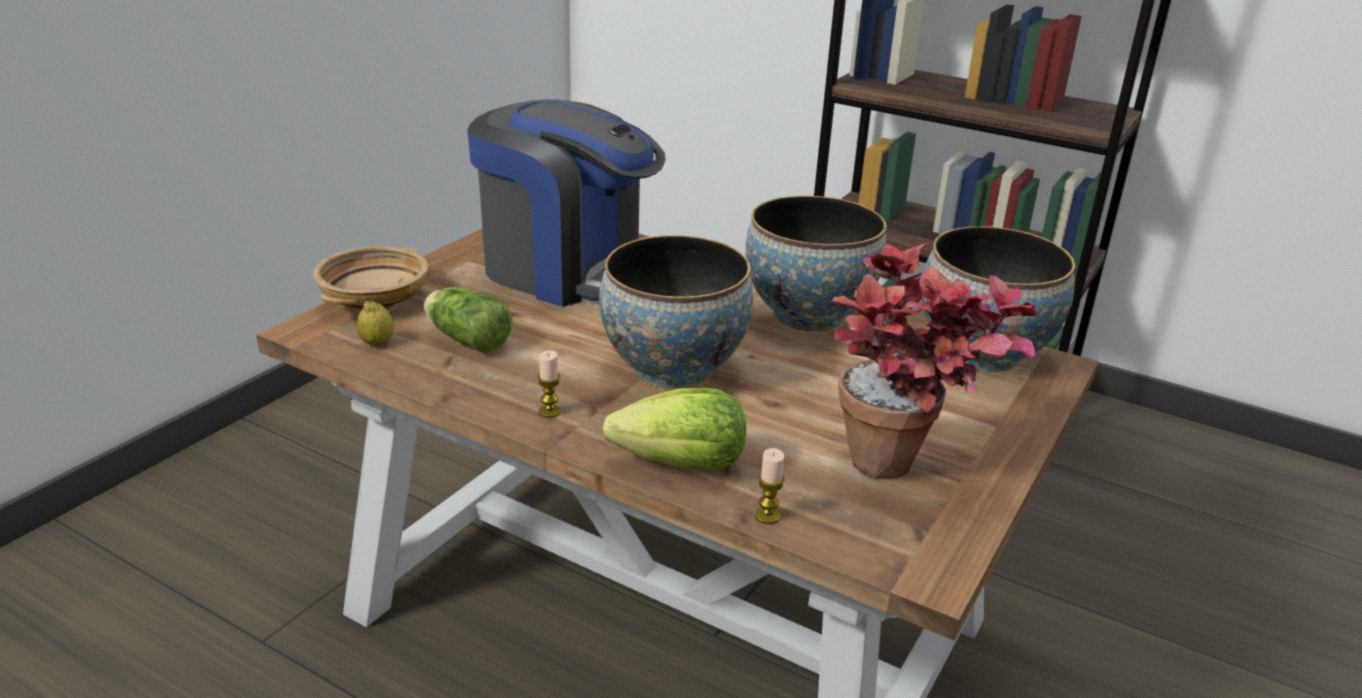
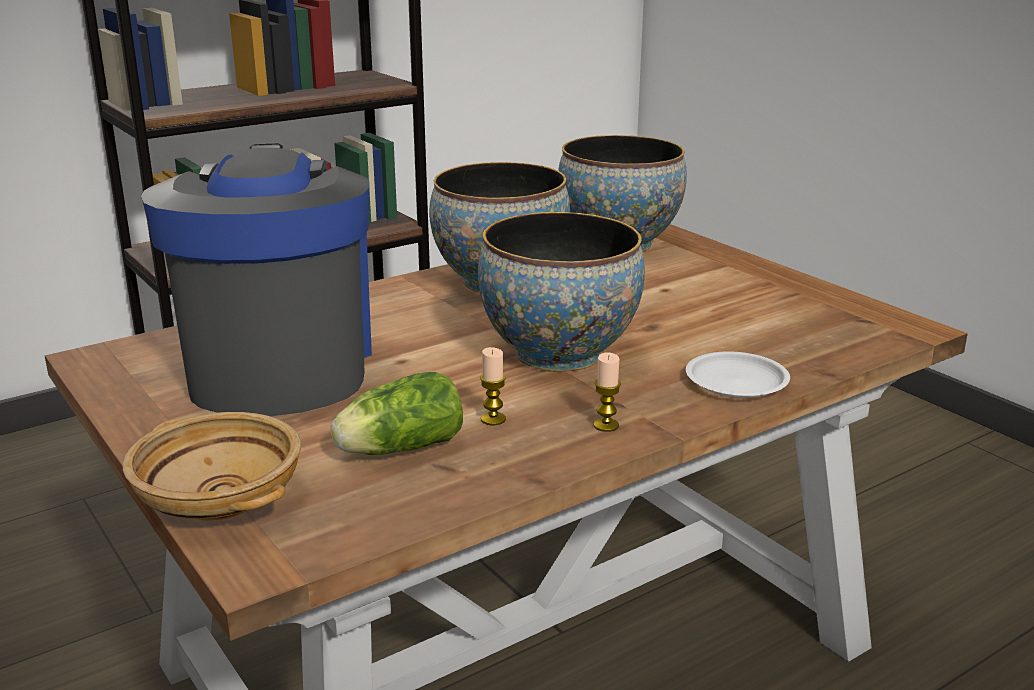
camera: 65 degrees left, 5 degrees down
(377, 343) = (353, 510): lemon -> none
(570, 270) = (279, 364): coffee machine -> coffee machine turned 60 degrees counterclockwise
(682, 465) = (737, 381): lettuce -> white plate
(767, 516) = (829, 364): candle -> candle (493, 419)
(904, 471) = (779, 306): potted plant -> none

